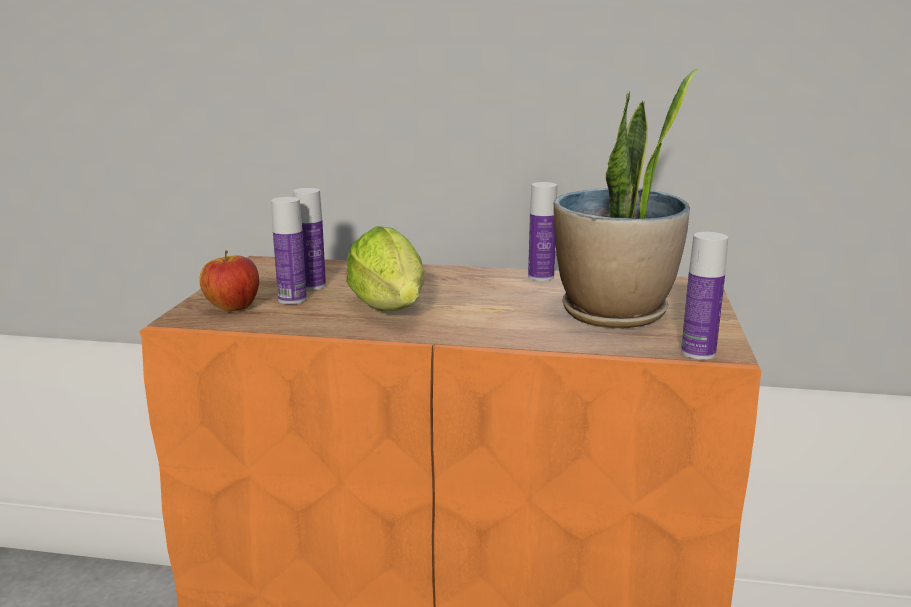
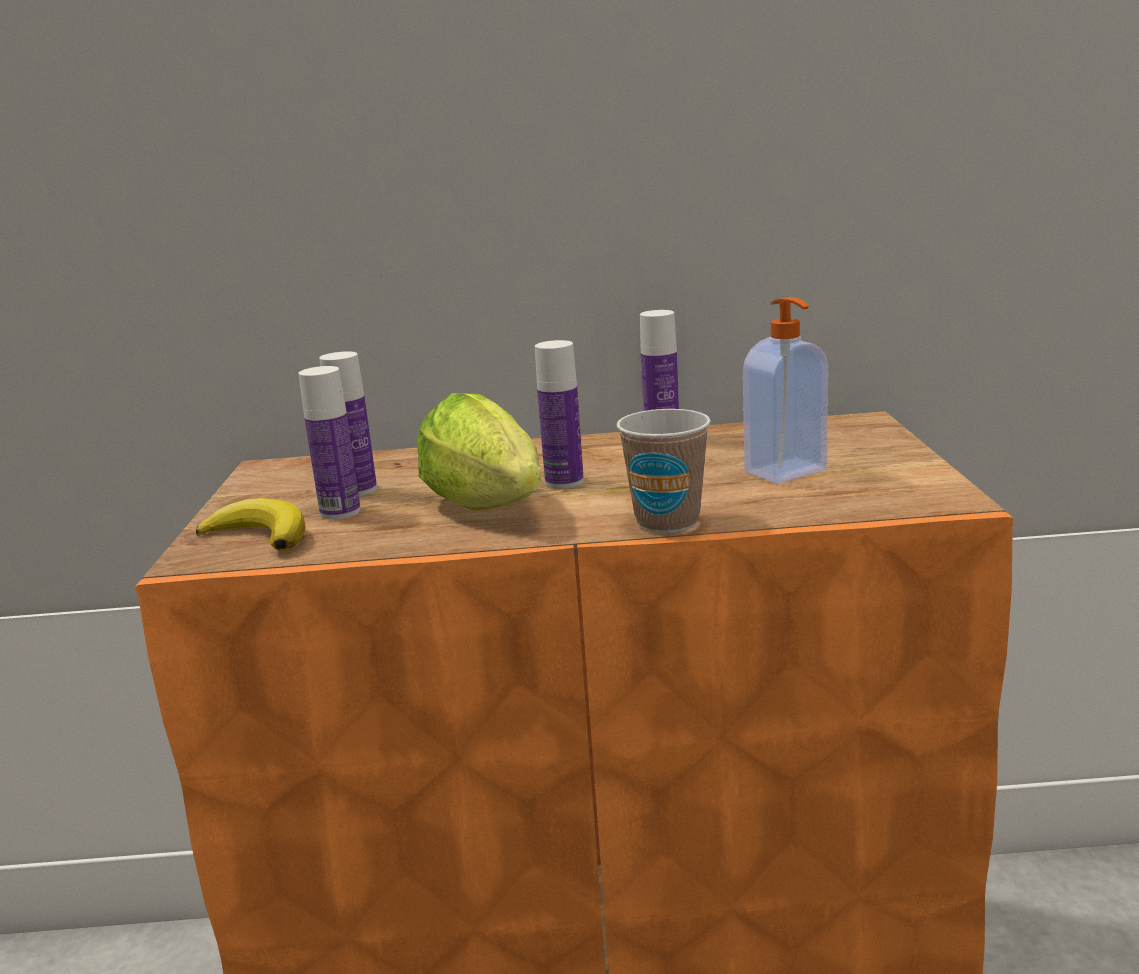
camera: 10 degrees left, 0 degrees up
(233, 308) = (260, 535): apple -> banana
(506, 338) = (667, 522): none -> cup
(614, 314) = (787, 472): potted plant -> soap dispenser
(698, 353) = (924, 506): bottle -> bottle (564, 482)

